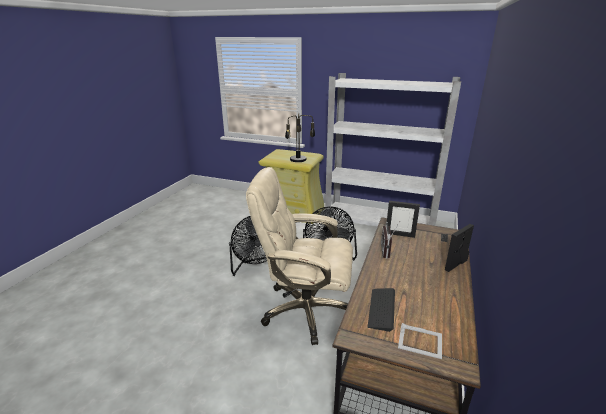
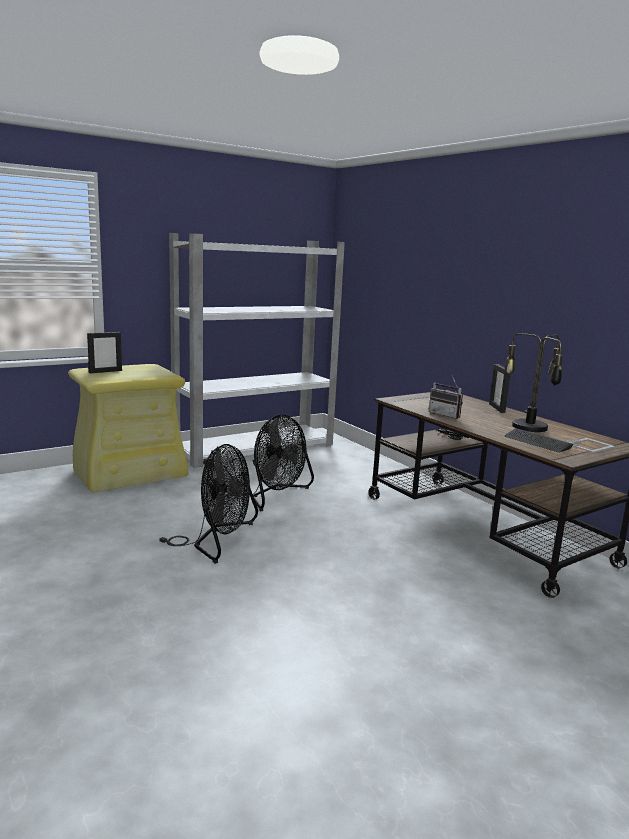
camera: 55 degrees left, 10 degrees down
(298, 159) = (147, 373): table lamp -> table lamp (530, 427)
(306, 309) = (359, 545): beige office chair -> none
(400, 234) = (420, 404): picture frame -> picture frame (105, 371)

